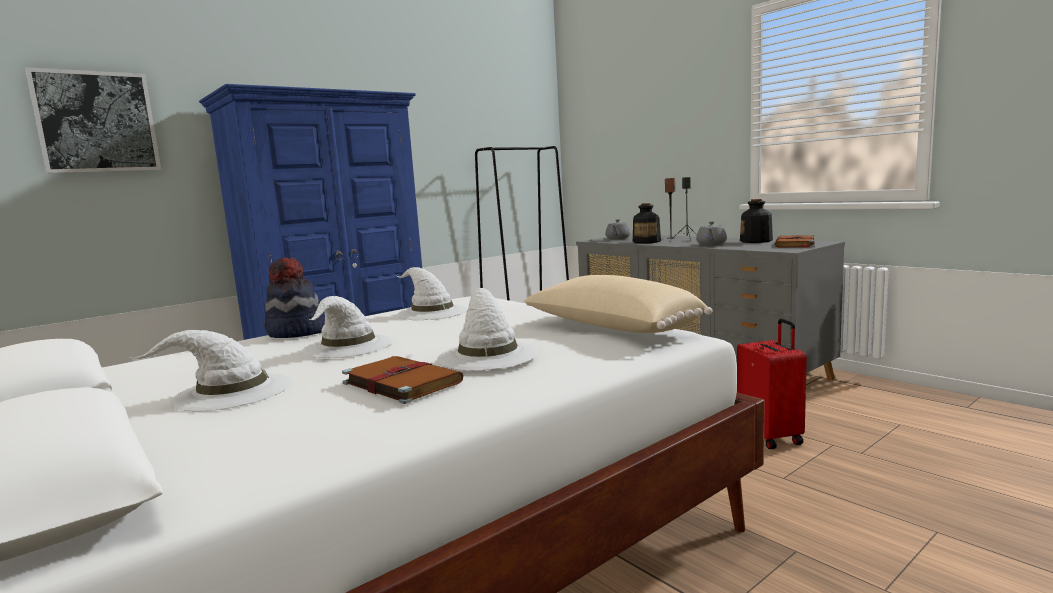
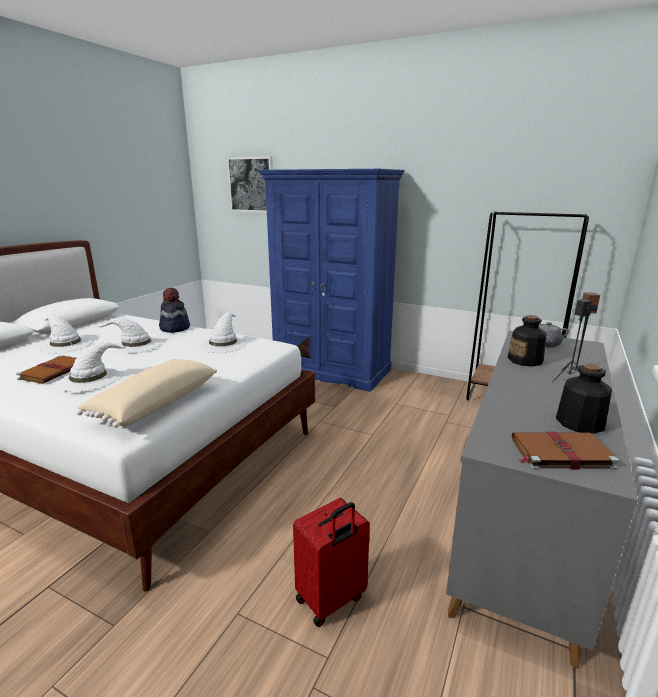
camera: 65 degrees right, 10 degrees up
(711, 244) = (520, 396): grey teapot -> none

